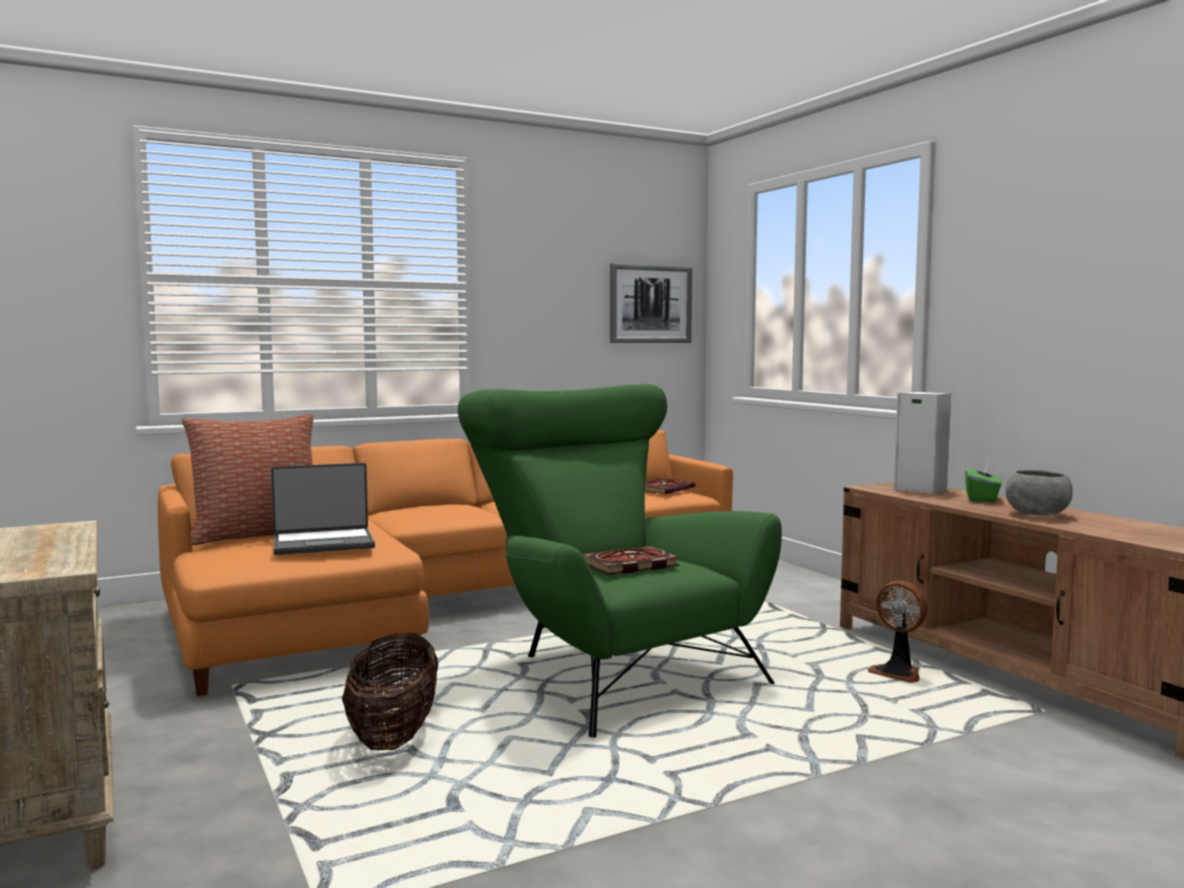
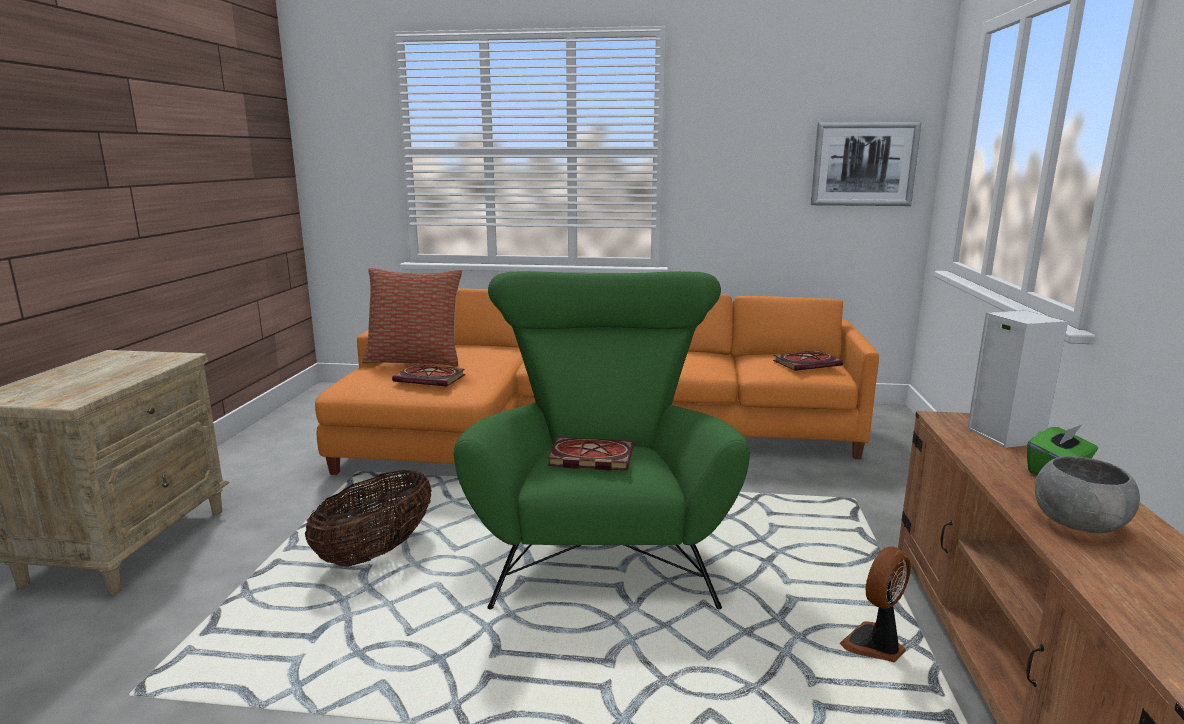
camera: 35 degrees right, 10 degrees up
(323, 543) = (432, 378): laptop -> book
(898, 673) = (875, 646): fan -> fan turned 60 degrees clockwise

